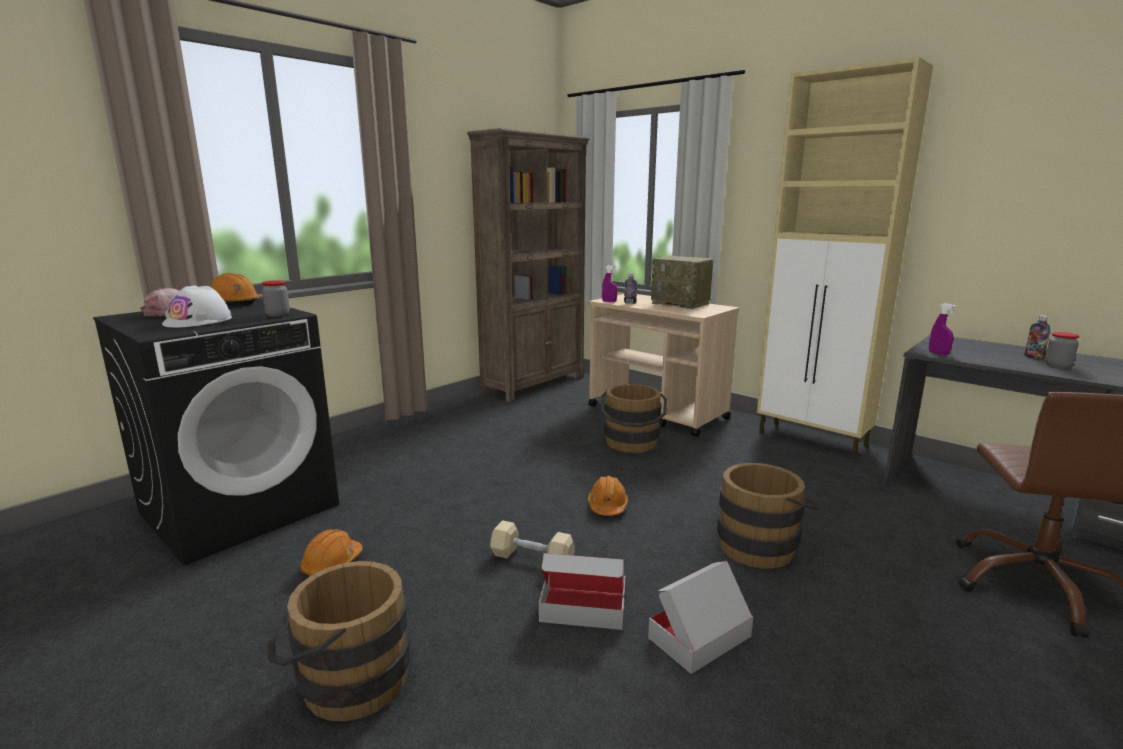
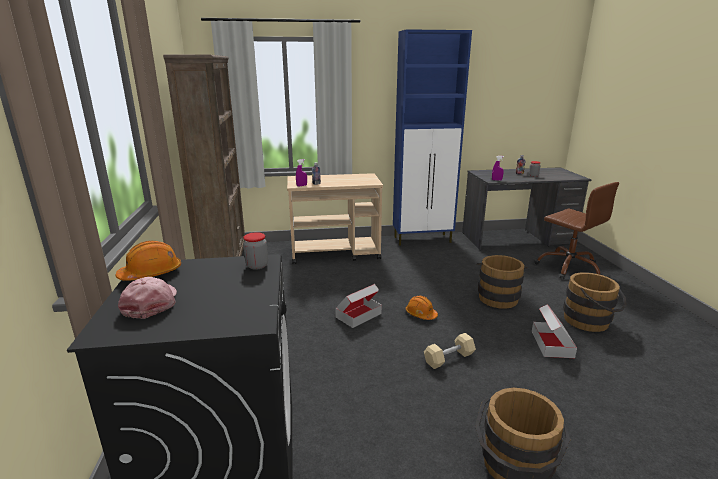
camera: 50 degrees left, 5 degrees up
(198, 321) = (220, 298): white hard hat -> none
(332, 564) = (376, 436): orange hard hat -> none
(583, 607) = (507, 362): cardboard box -> cardboard box (358, 315)
(631, 444) = (362, 277): brown bucket -> brown bucket (590, 322)
(681, 303) = (342, 177): radio -> none
(813, 440) = (423, 239): beige cabinet -> blue cabinet

